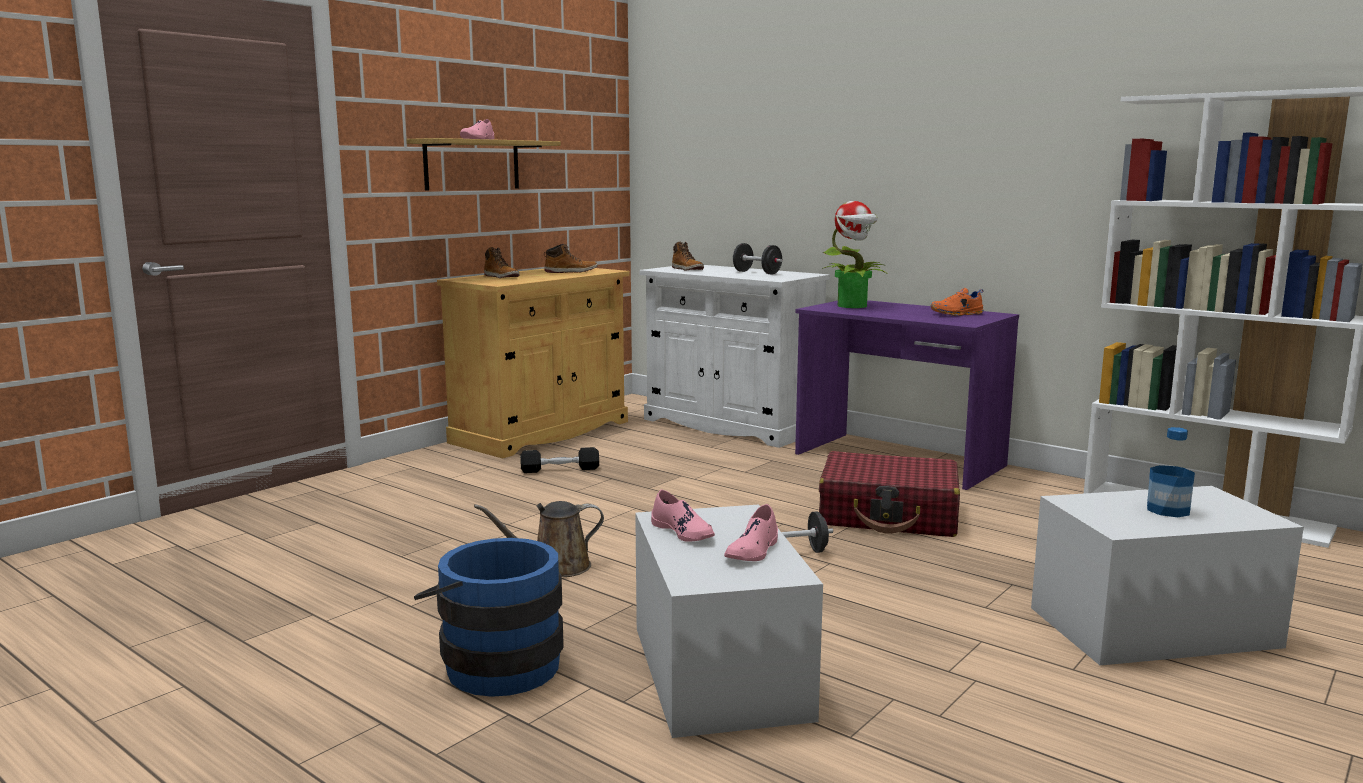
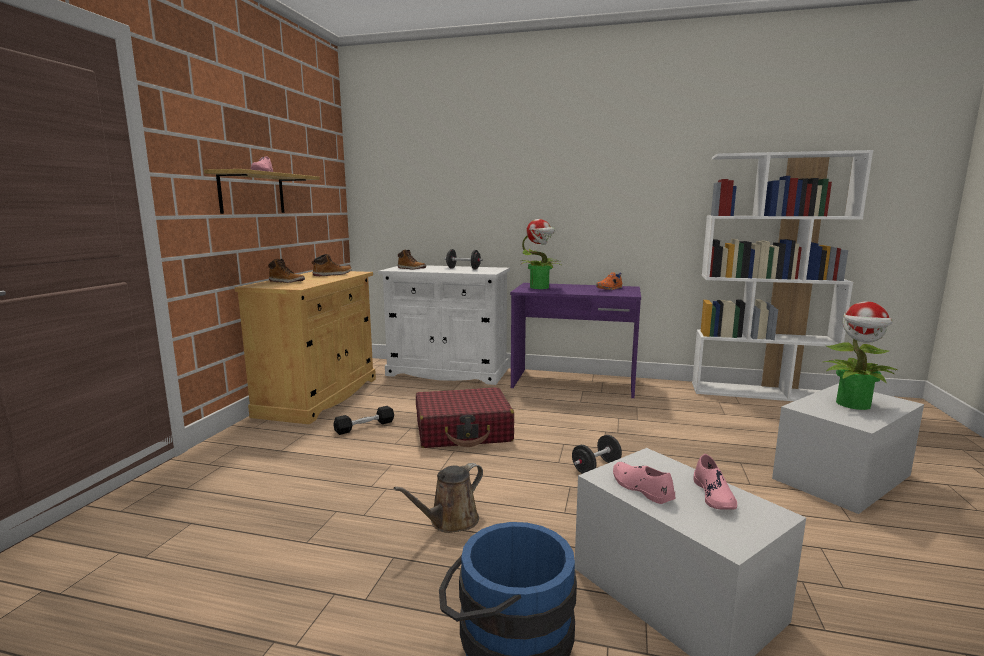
camera: 25 degrees left, 0 degrees up
(683, 532) = (641, 488): pink shoe -> pink shoe turned 150 degrees counterclockwise
(889, 515) = (616, 424): red suitcase -> red suitcase (463, 431)
(1168, 510) = (854, 404): bottle -> potted plant

